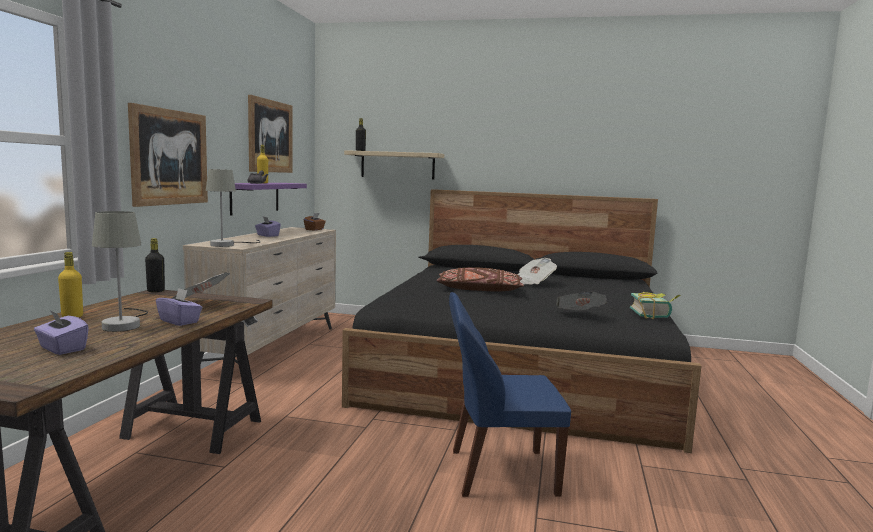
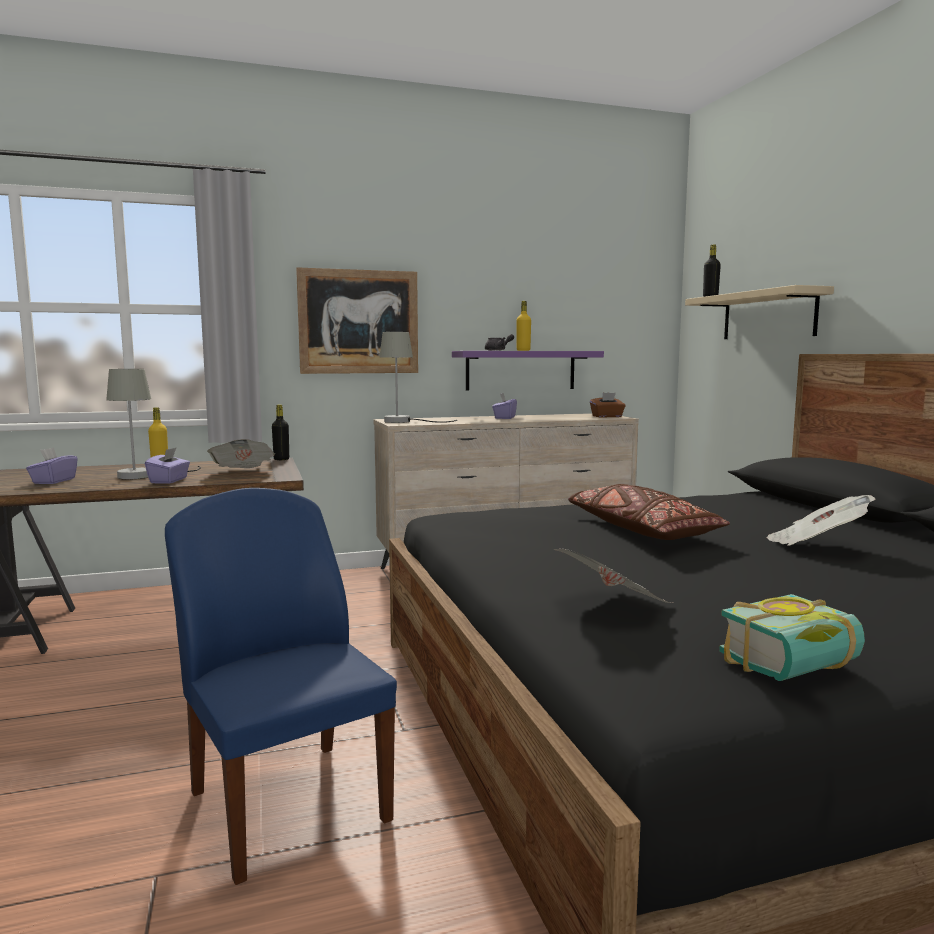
camera: 60 degrees right, 0 degrees up
(270, 136) = (559, 289): picture -> none

